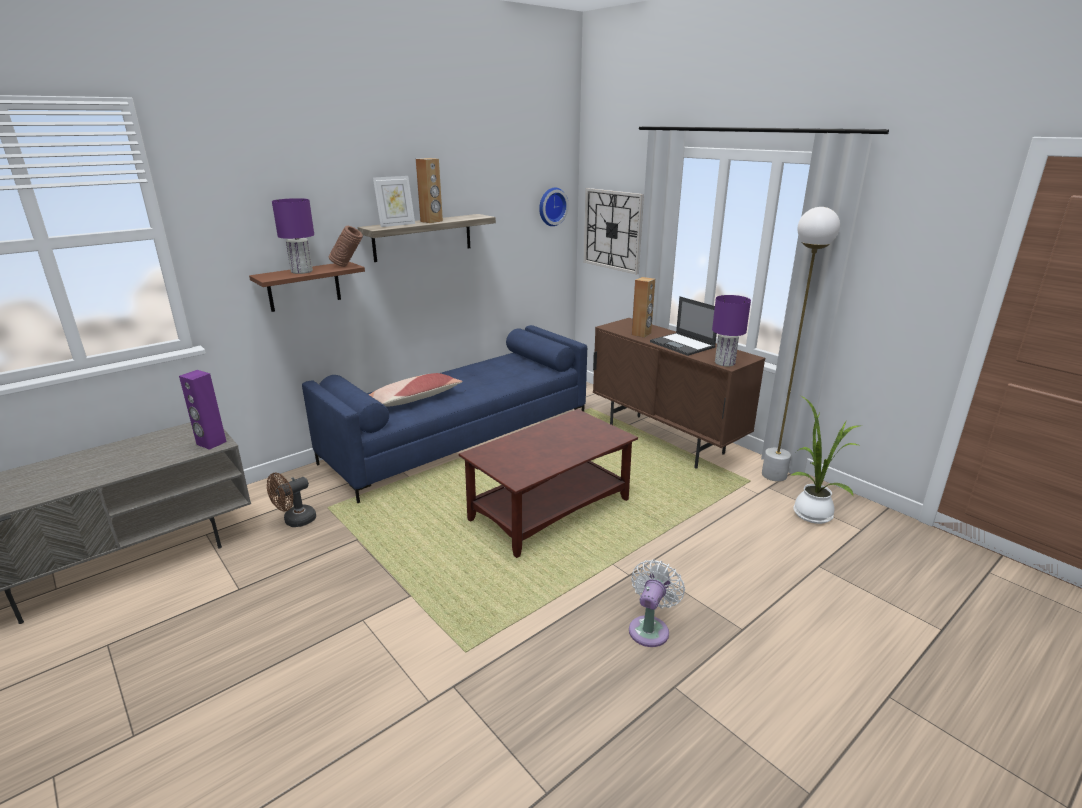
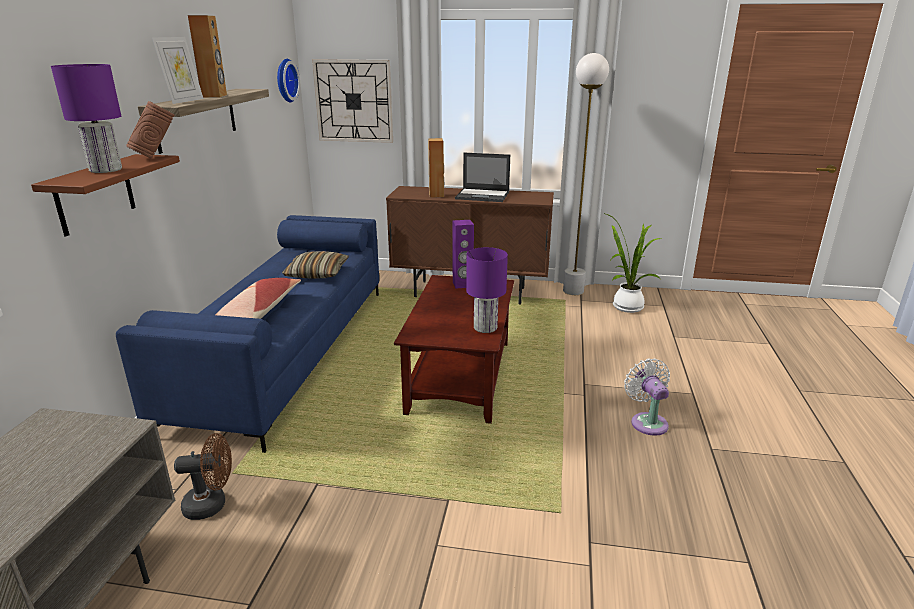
camera: 40 degrees left, 0 degrees up
(211, 443) = (108, 434): purple speaker -> purple speaker (462, 284)
(295, 521) = (212, 504): brown fan -> brown fan turned 105 degrees counterclockwise
(499, 380) = (317, 273): none -> pillow
(725, 363) = (537, 201): purple table lamp -> purple table lamp (486, 327)

